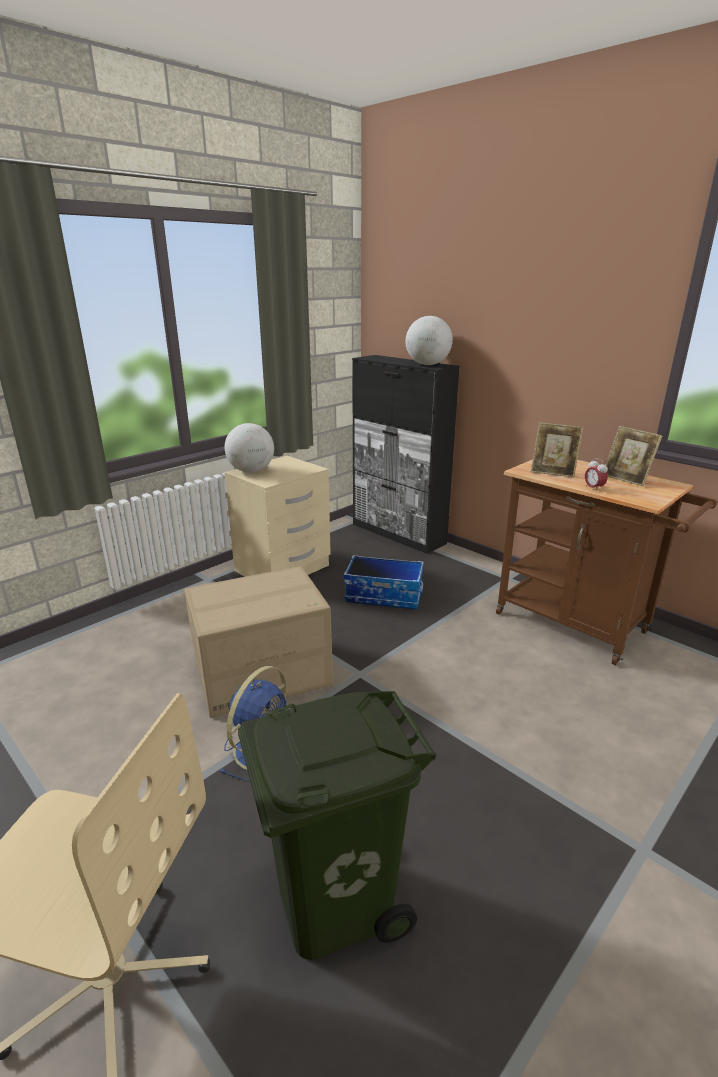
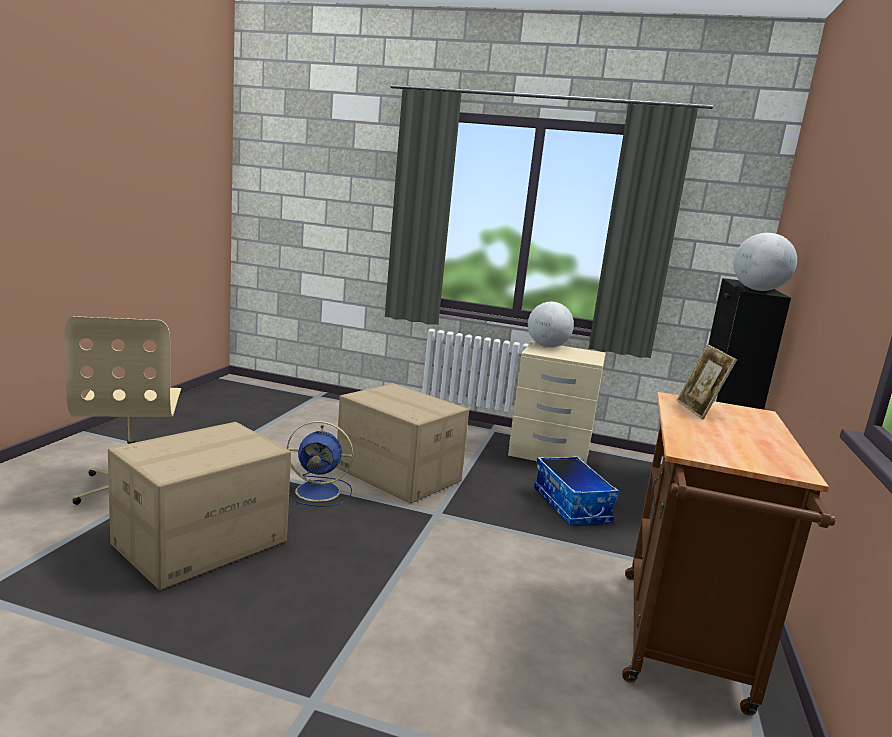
camera: 60 degrees right, 10 degrees down
(334, 898) = (201, 542): green trash can -> cardboard box
(593, 488) = (680, 427): alarm clock -> none
(626, 479) = (757, 445): picture frame -> none

